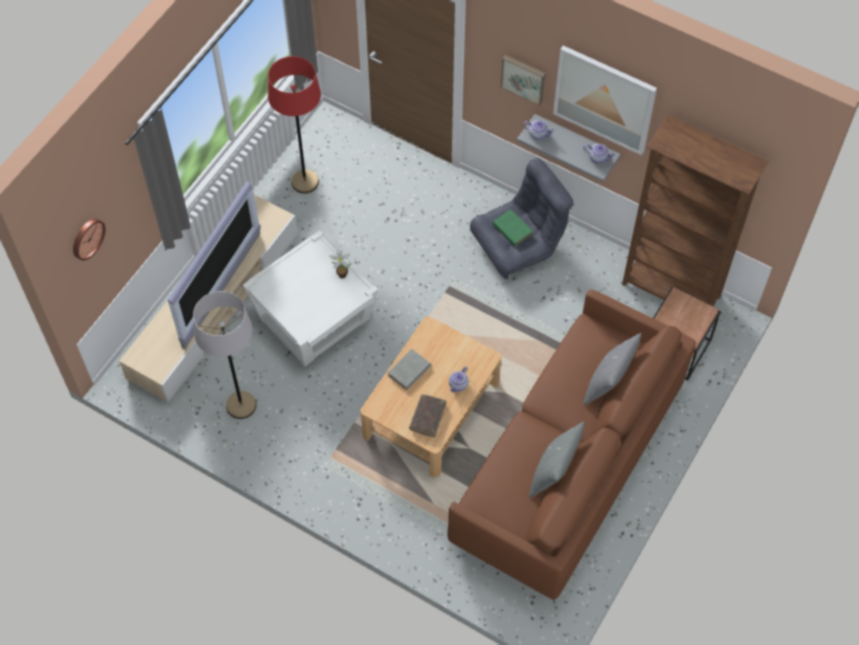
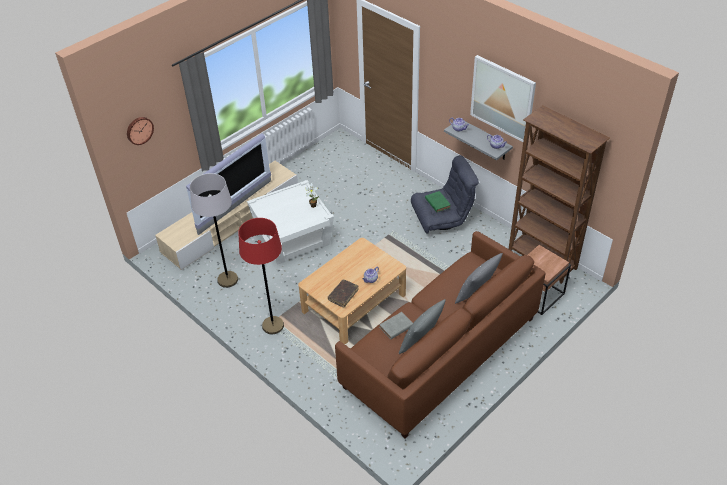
camera: 15 degrees right, 15 degrees down
(305, 182) = (313, 166): red floor lamp -> red floor lamp (273, 325)
(408, 371) = (338, 266): grey book -> grey book (395, 327)
(524, 78) = (453, 88): picture -> none

